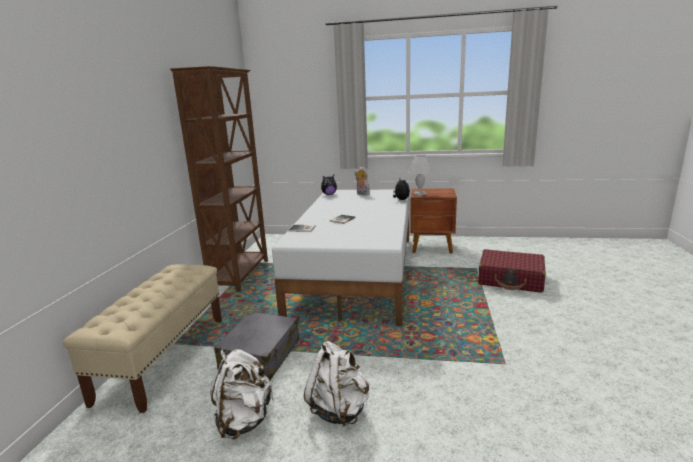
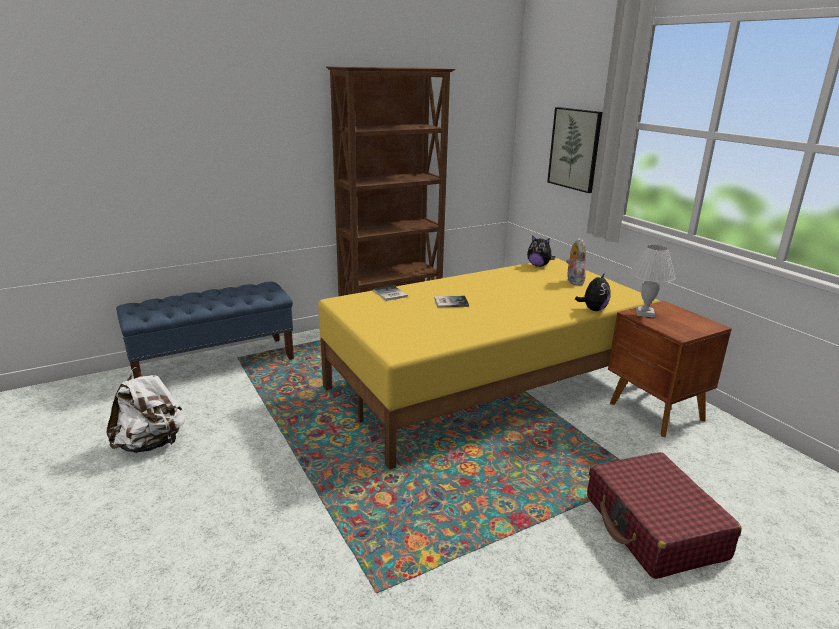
camera: 50 degrees right, 5 degrees up
(164, 357) = (214, 364): beige bench -> blue bench
(261, 355) = (253, 406): grey suitcase -> none
(312, 120) = (575, 149): none -> picture
(339, 409) = (195, 490): white backpack -> none
(357, 273) = (487, 387): white bed -> yellow bed

